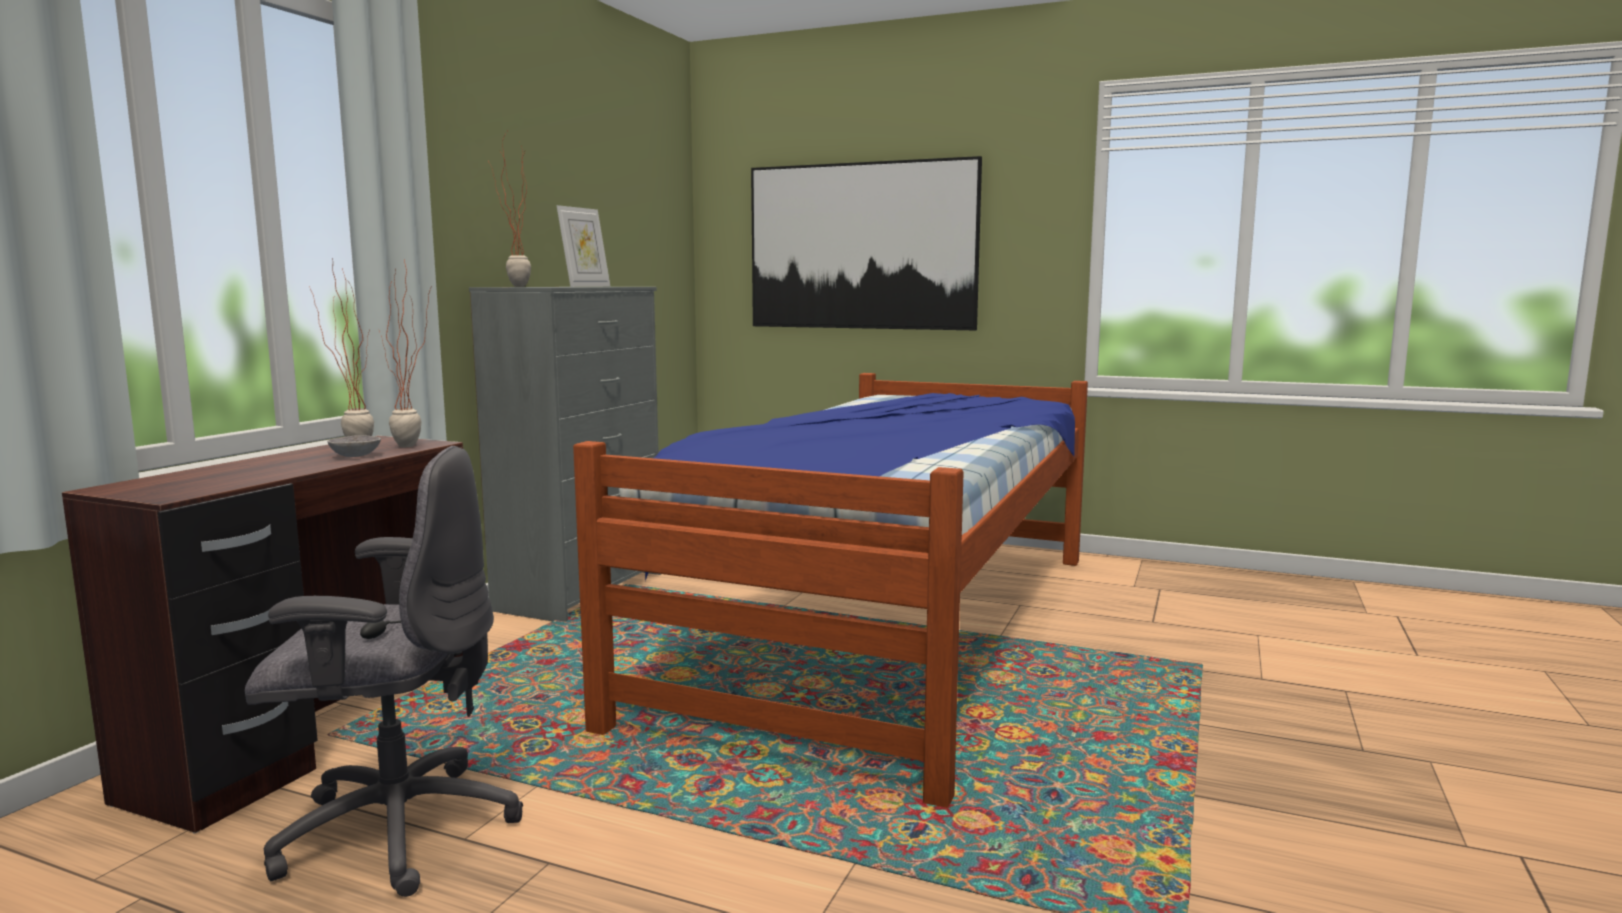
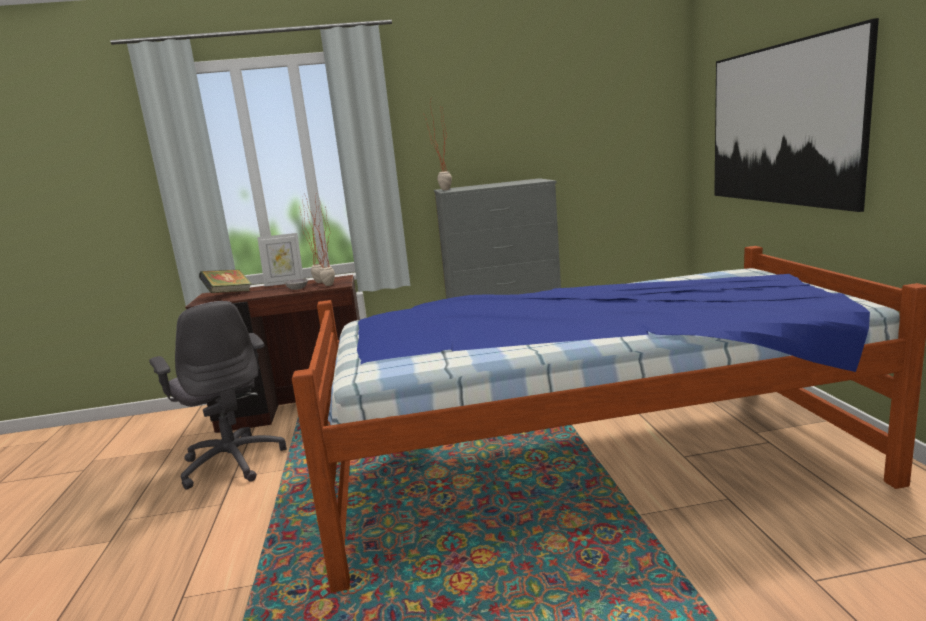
camera: 60 degrees right, 5 degrees up
(186, 480) = (228, 294): none -> book
(585, 286) = (493, 186): picture frame -> picture frame (285, 283)

